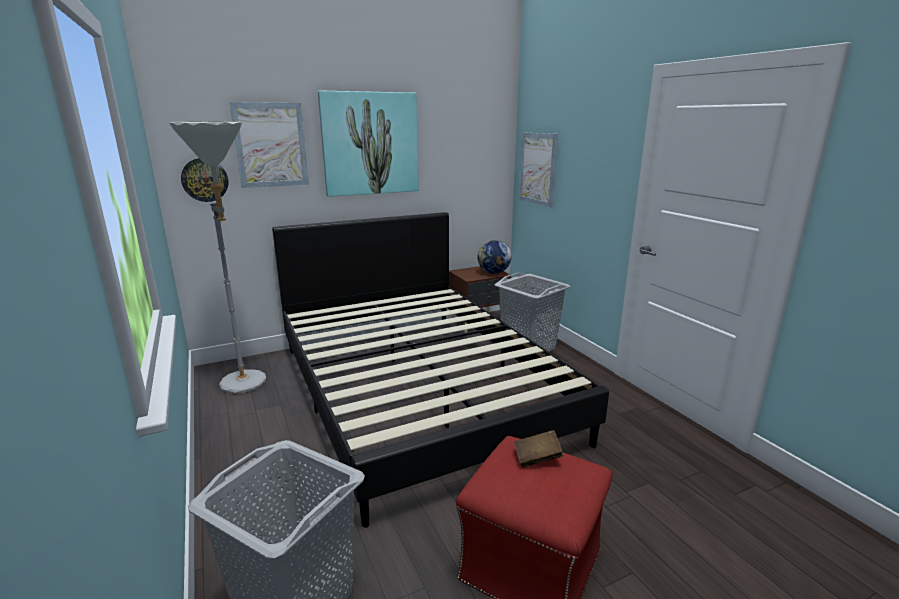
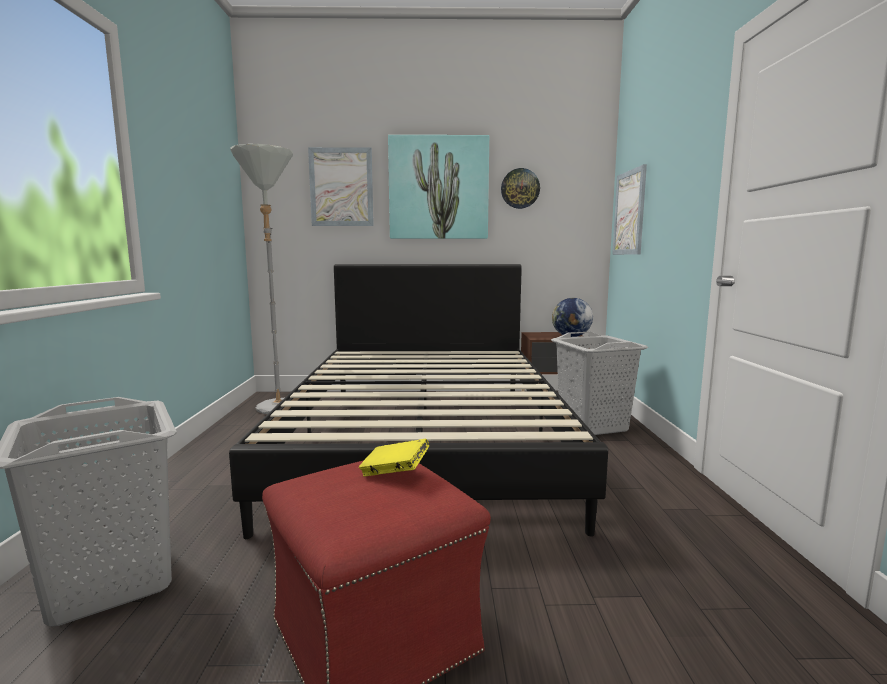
camera: 25 degrees right, 10 degrees down
(205, 180) = (282, 217): wall clock -> wall clock (520, 188)
(537, 458) = (394, 473): brown book -> yellow book

